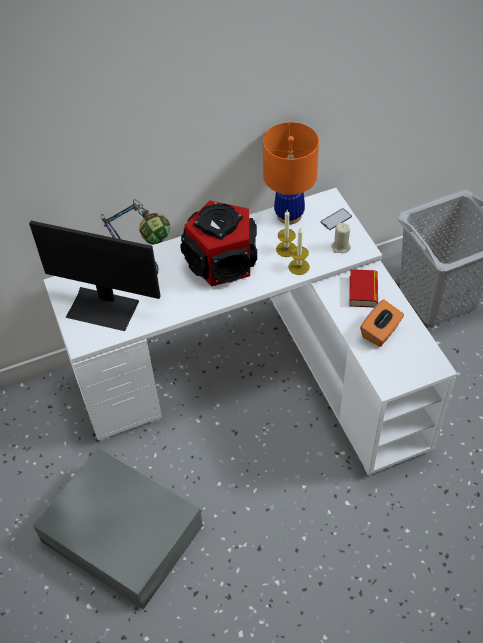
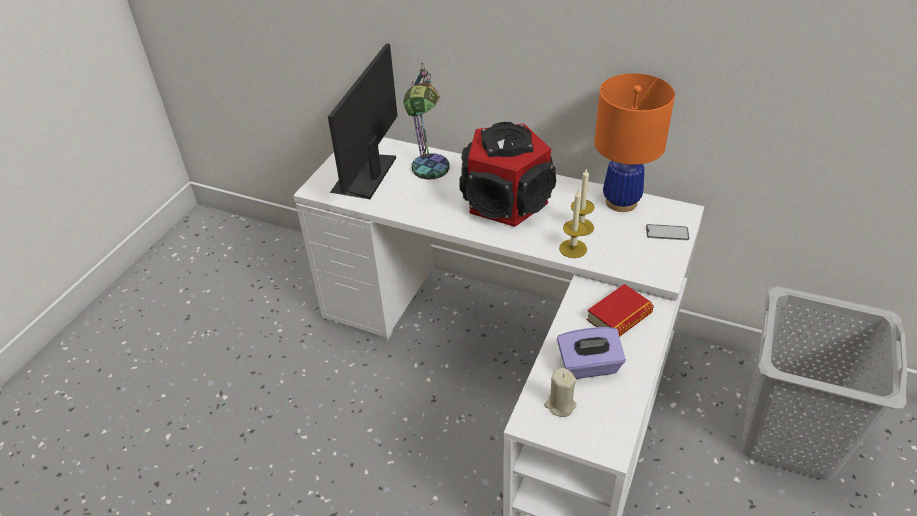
camera: 45 degrees right, 10 degrees down
(103, 308) = (365, 175): monitor -> monitor turned 45 degrees clockwise
(121, 532) = (256, 401): grey storage box -> none
(340, 247) = (639, 258): beige candle -> beige candle (560, 405)
(380, 332) = (589, 366): orange tissue box -> purple tissue box

